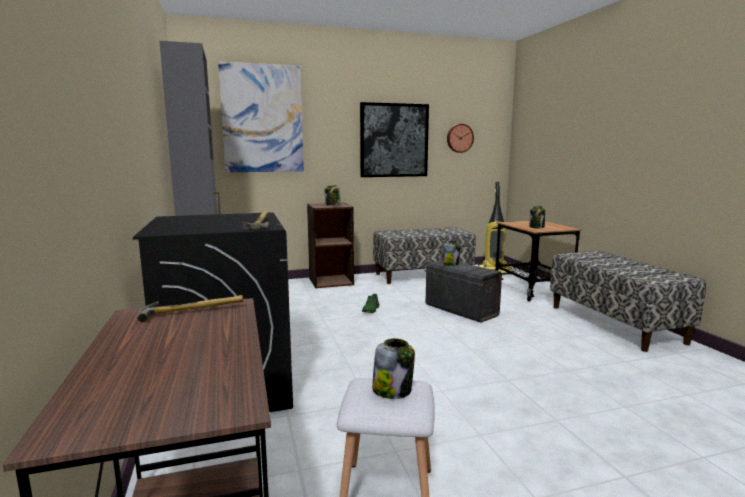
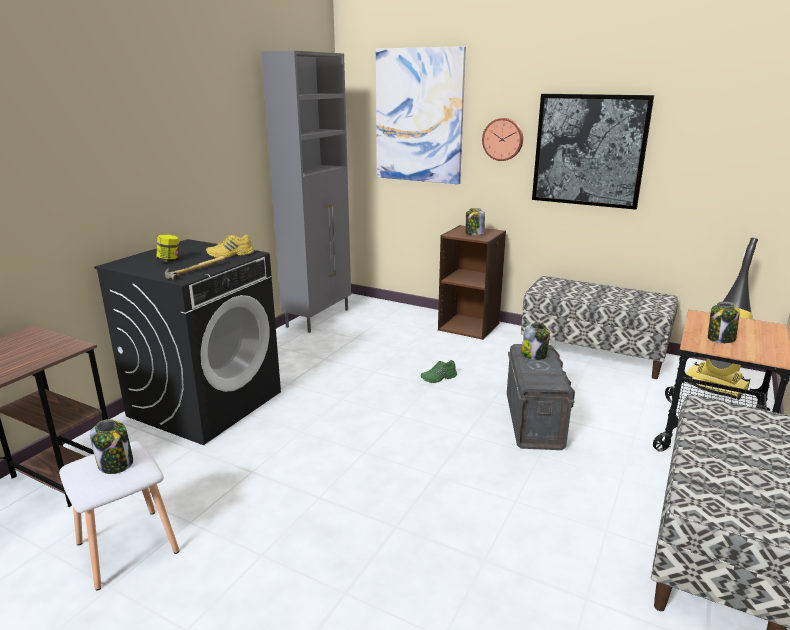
camera: 45 degrees right, 10 degrees up
(192, 310) = (48, 341): hammer -> none
(205, 224) = (169, 261): none -> jar
(248, 216) = (230, 255): none -> yellow shoe
(459, 138) = (710, 152): wall clock -> wall clock (503, 139)

